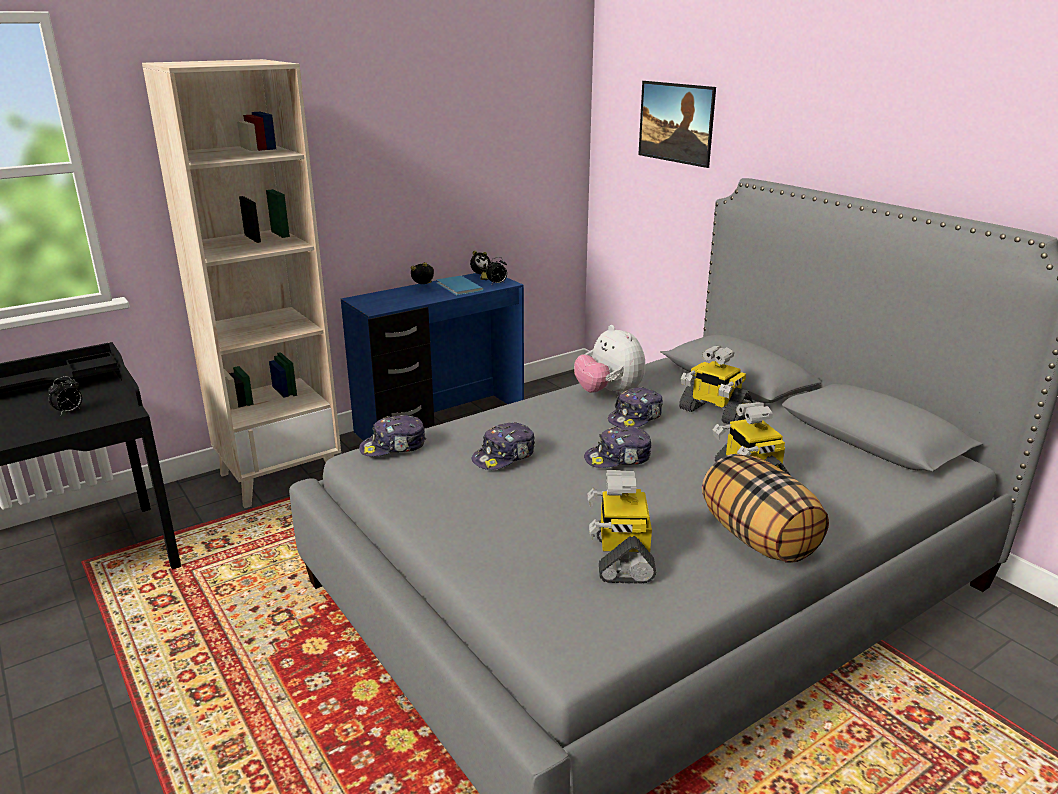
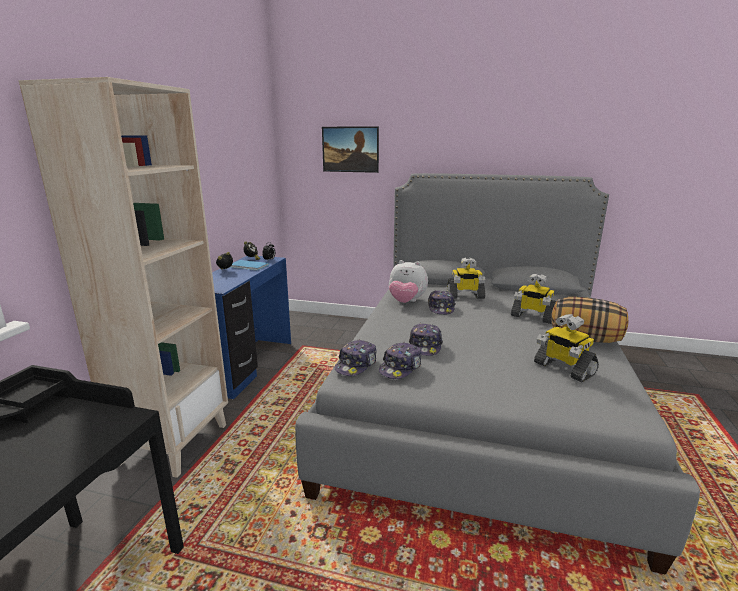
camera: 40 degrees left, 5 degrees down
(69, 412) = (60, 440): alarm clock -> none
(618, 458) = (472, 328): cap -> cap (401, 368)

